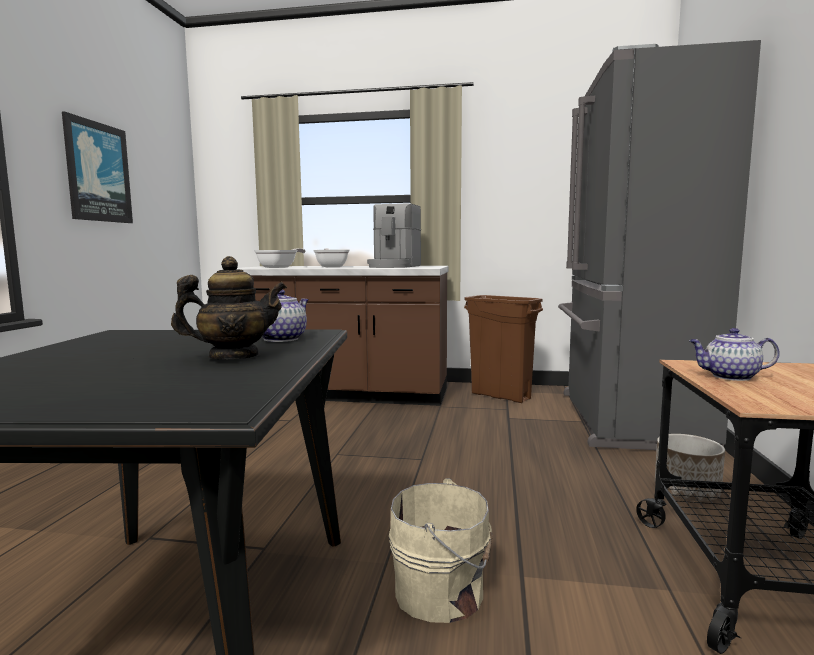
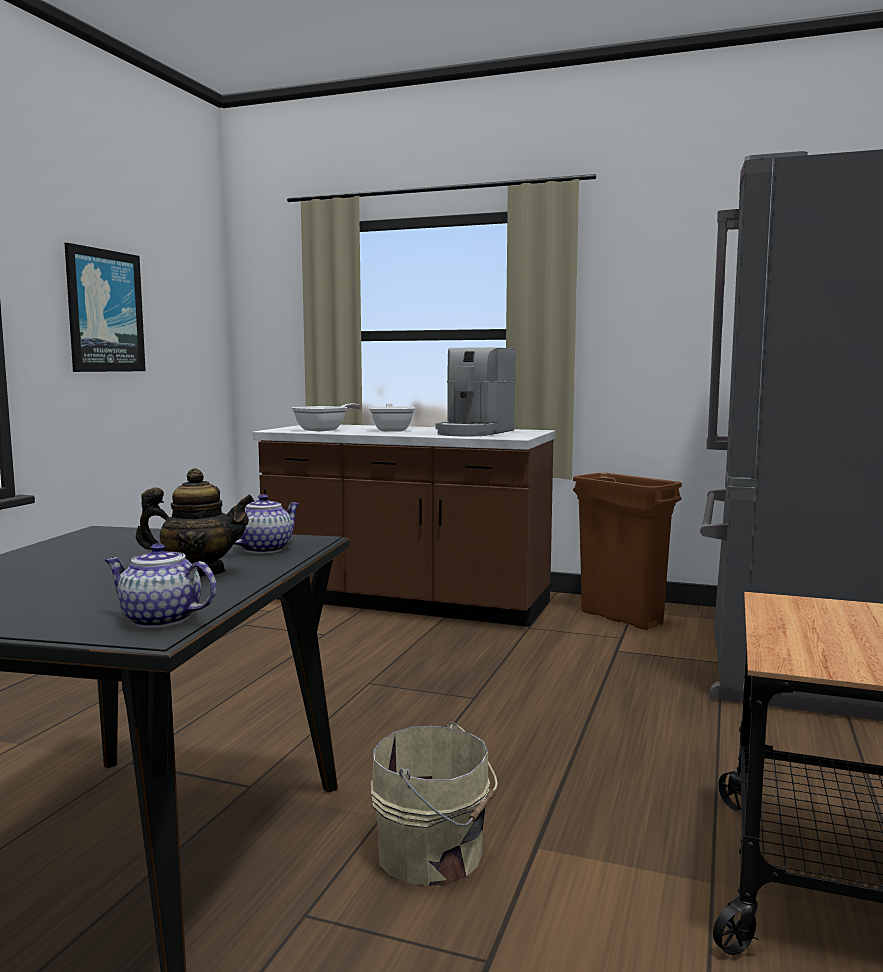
camera: 10 degrees right, 0 degrees up
(687, 492) = (813, 770): planter -> none
(730, 377) = (801, 622): teapot -> teapot (159, 619)

